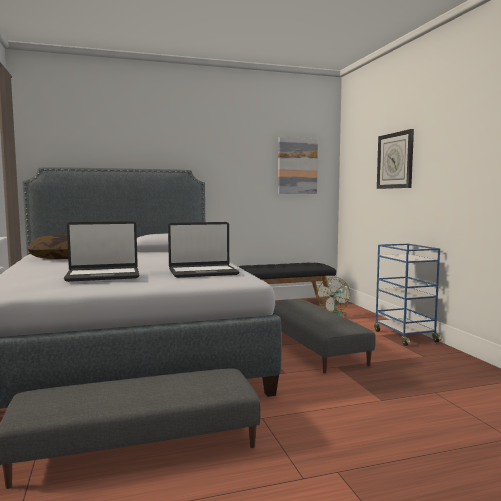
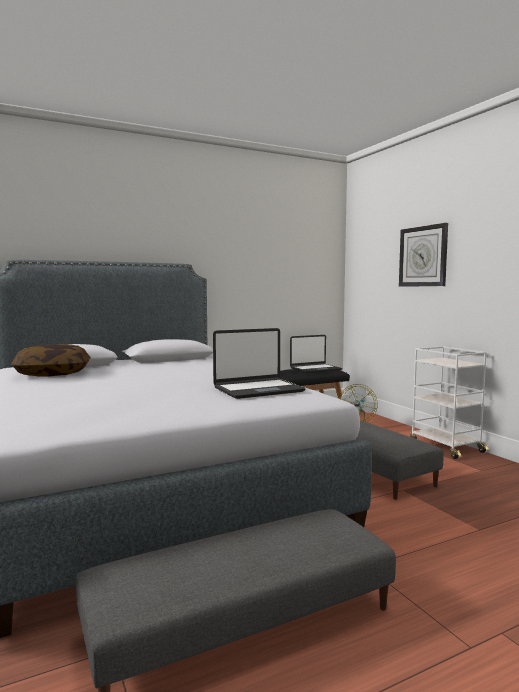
camera: 10 degrees left, 0 degrees up
(103, 275) = (146, 400): laptop -> laptop (315, 369)
(297, 166) = (303, 260): picture -> none
(404, 336) = (445, 447): blue cart -> white cart

